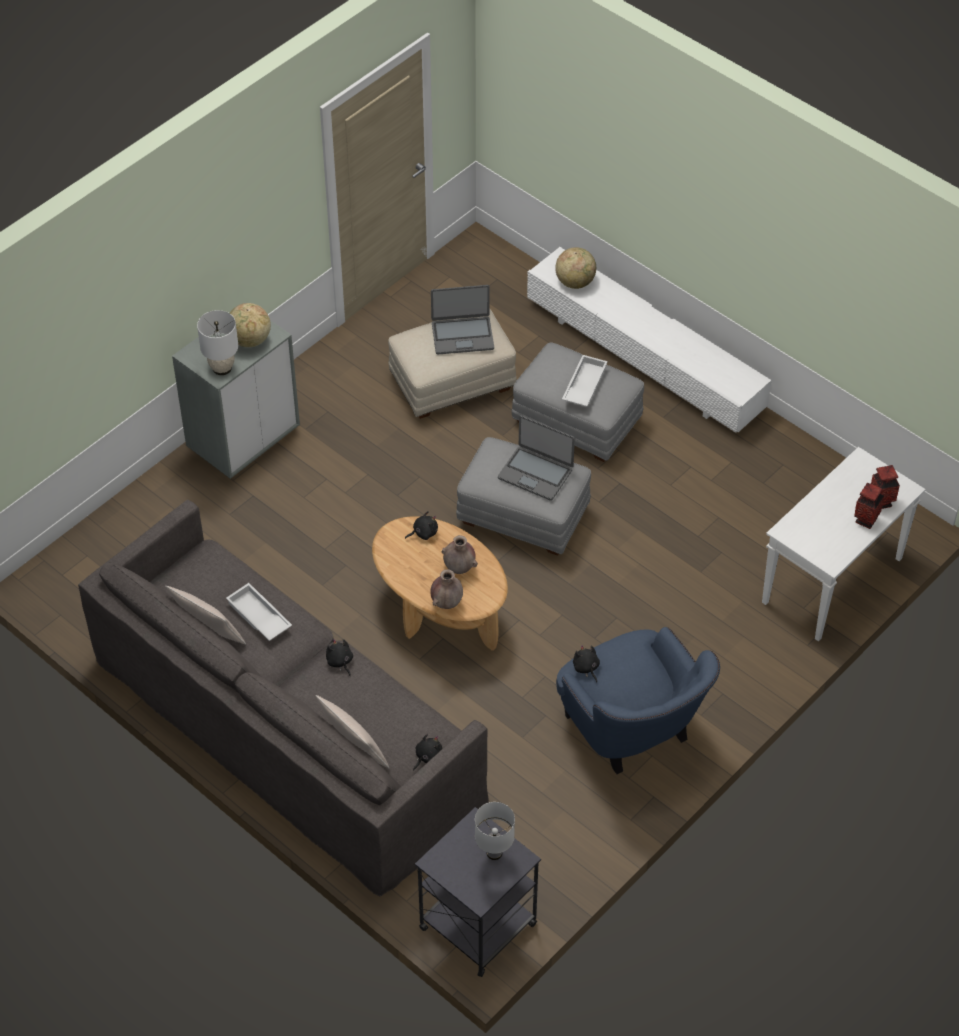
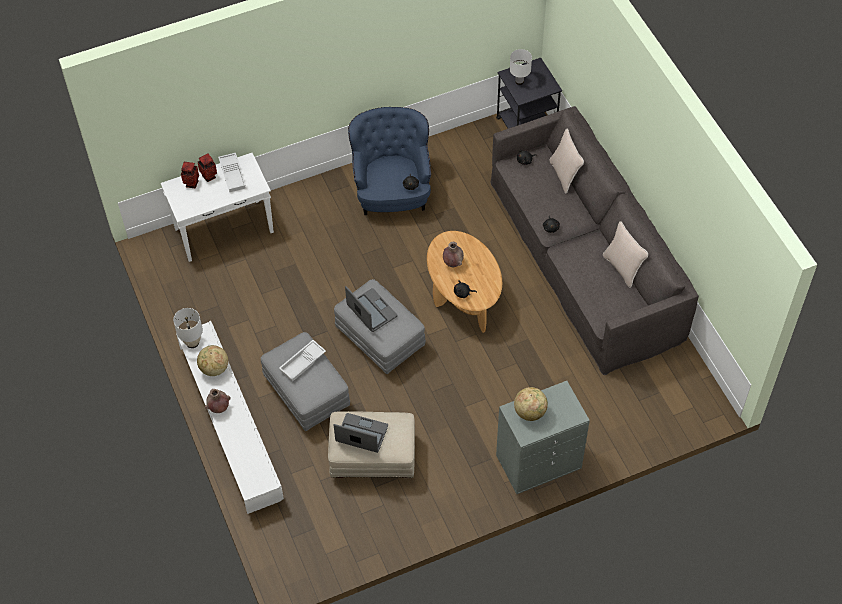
camera: 155 degrees left, 5 degrees up
(222, 368) = (558, 396): white table lamp -> white table lamp (192, 342)
(258, 617) = (588, 269): white tray -> white tray (233, 174)
(446, 603) = (471, 244): brown vase -> brown vase (219, 408)
(575, 282) = (253, 463): globe -> globe (214, 368)

